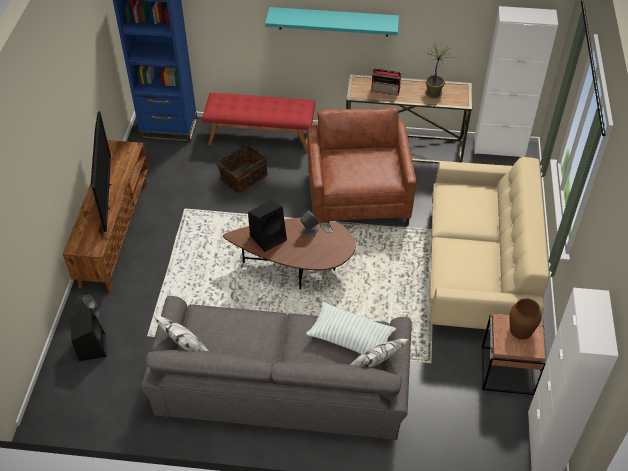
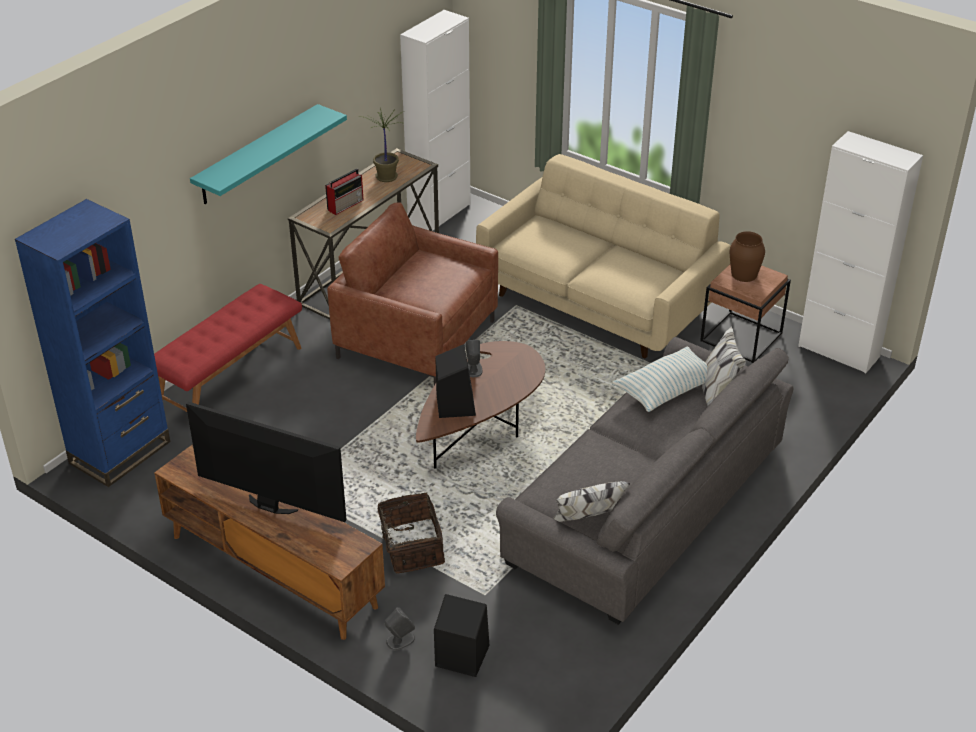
camera: 60 degrees left, 10 degrees down
(242, 177) = (287, 417): basket -> basket (410, 548)

